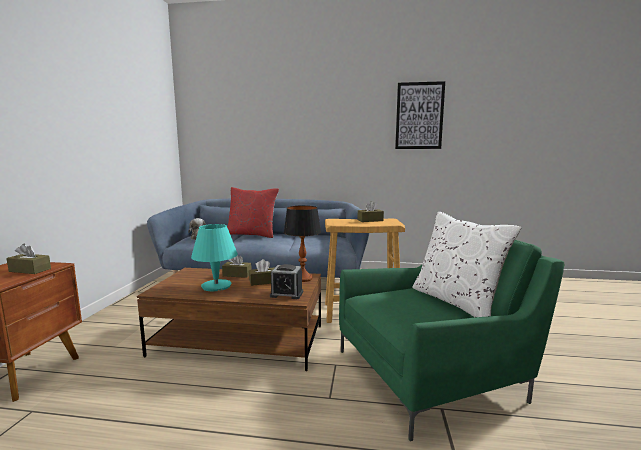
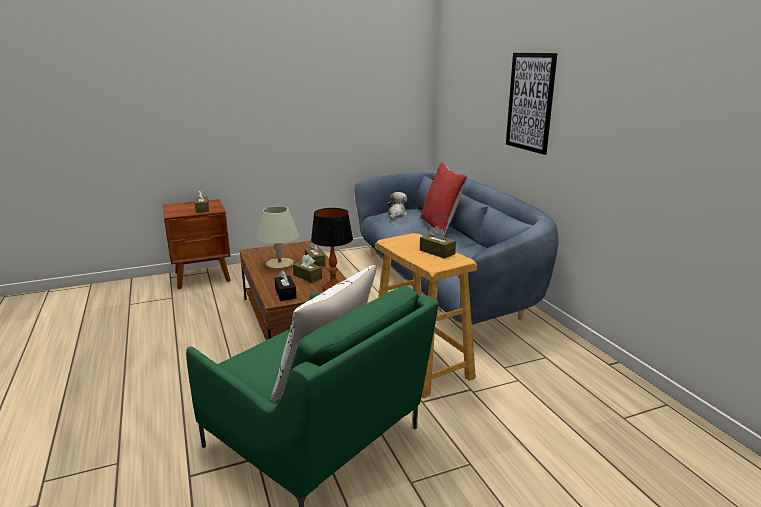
camera: 60 degrees right, 10 degrees up
(216, 286) = (280, 264): turquoise table lamp -> beige table lamp
(286, 294) = (285, 293): alarm clock -> black tissue box
(419, 116) = (683, 84): picture -> picture (530, 102)

